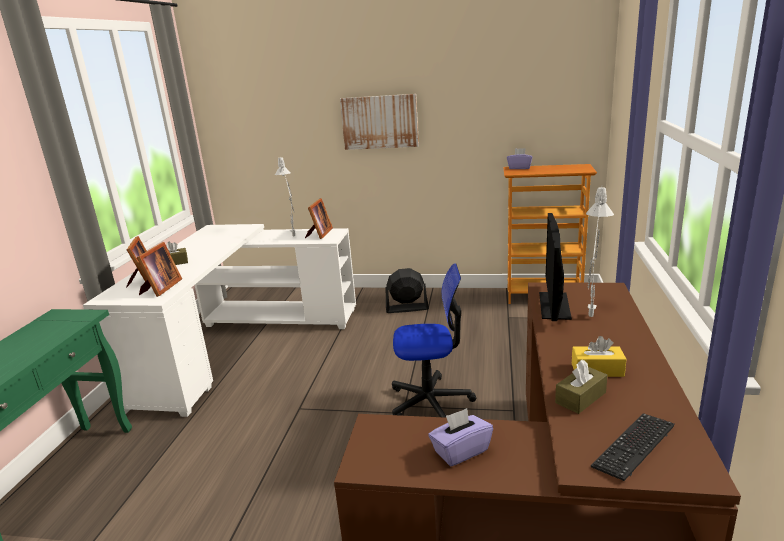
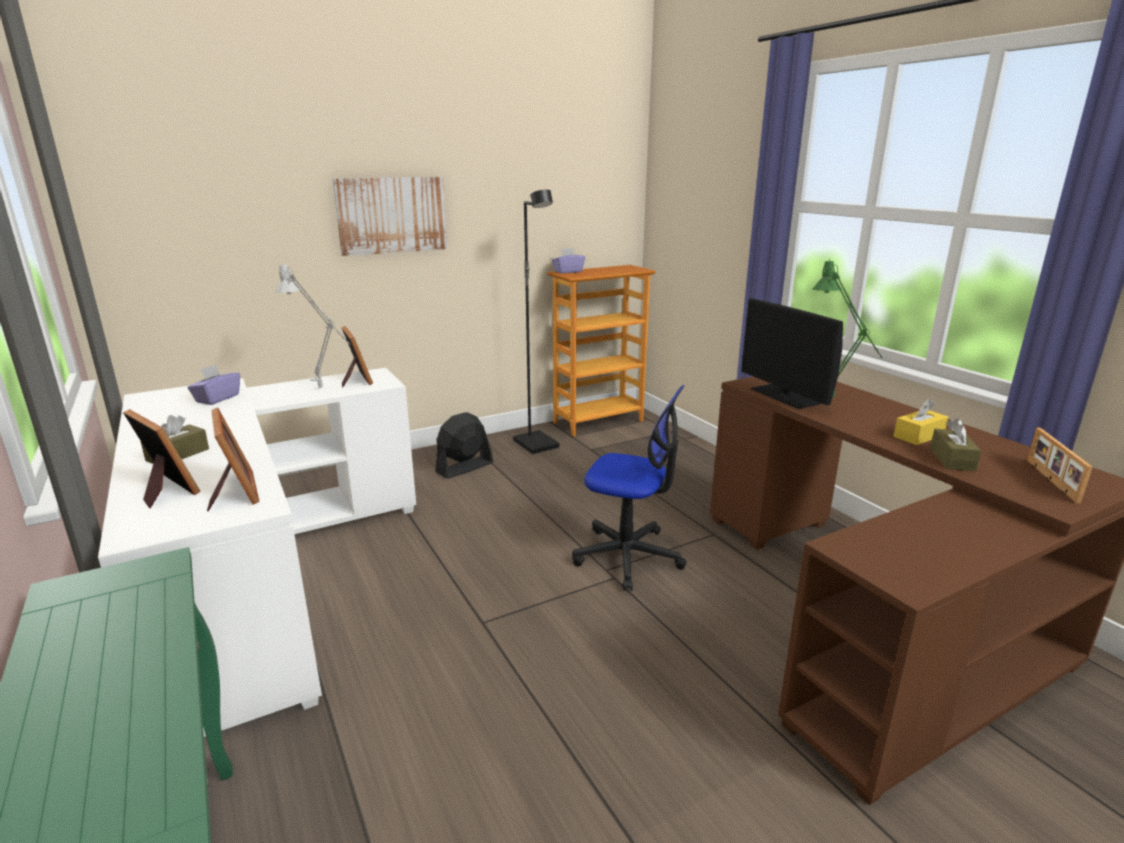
camera: 40 degrees left, 0 degrees up
(430, 402) = (628, 556): office chair -> office chair turned 60 degrees clockwise
(460, 451) = (947, 536): purple tissue box -> purple tissue box (217, 398)
(474, 303) = (537, 444): none -> black floor lamp
(590, 320) = (836, 401): grey table lamp -> green table lamp
(634, 447) = (1050, 480): keyboard -> picture frame

